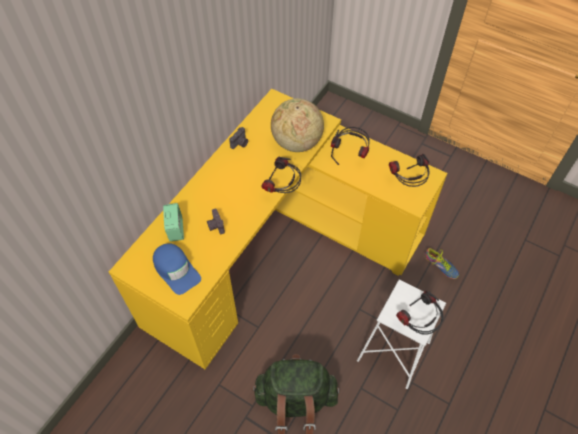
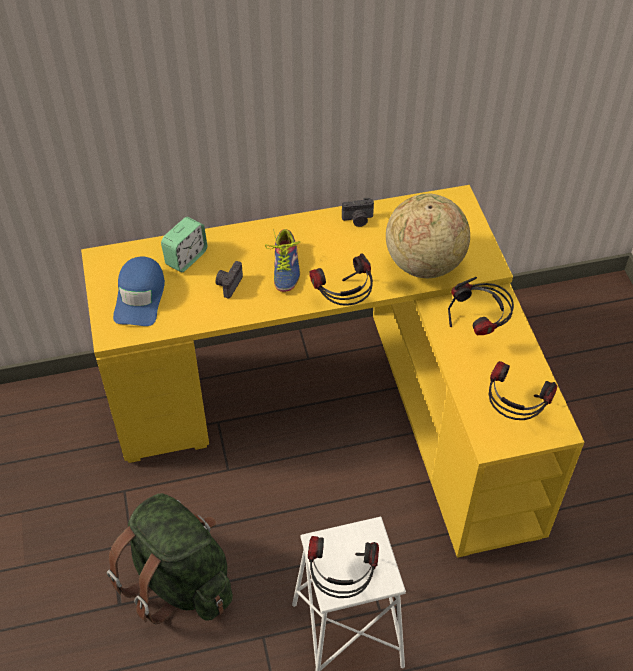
camera: 45 degrees right, 5 degrees down
(440, 267) = (526, 595): shoe -> shoe (283, 268)

